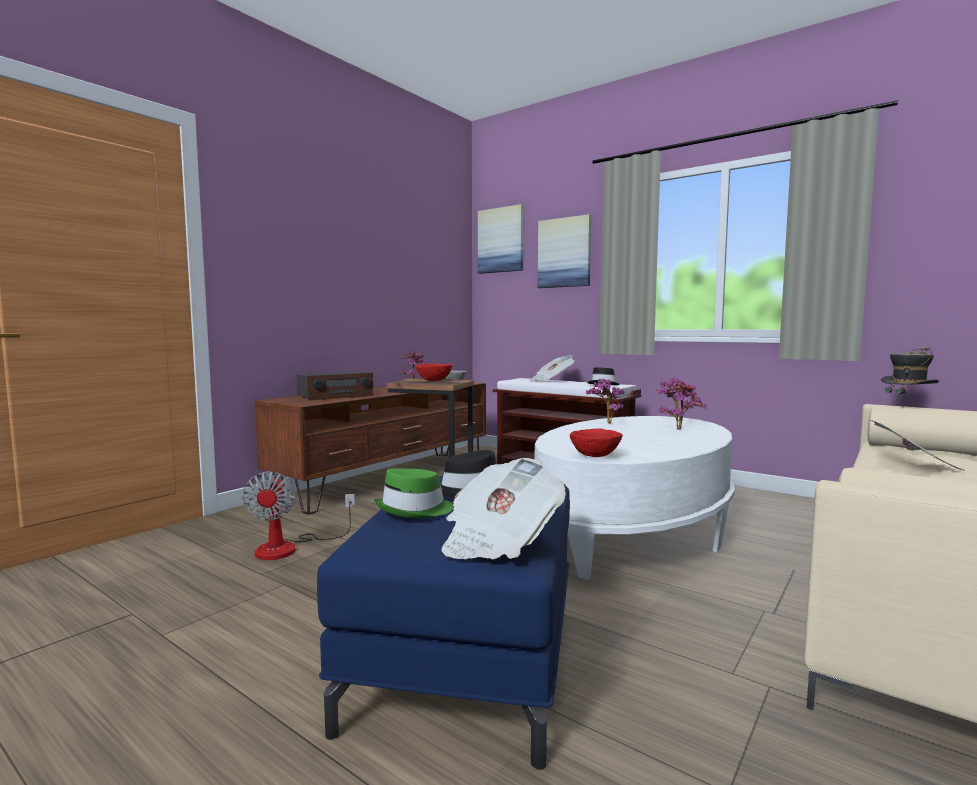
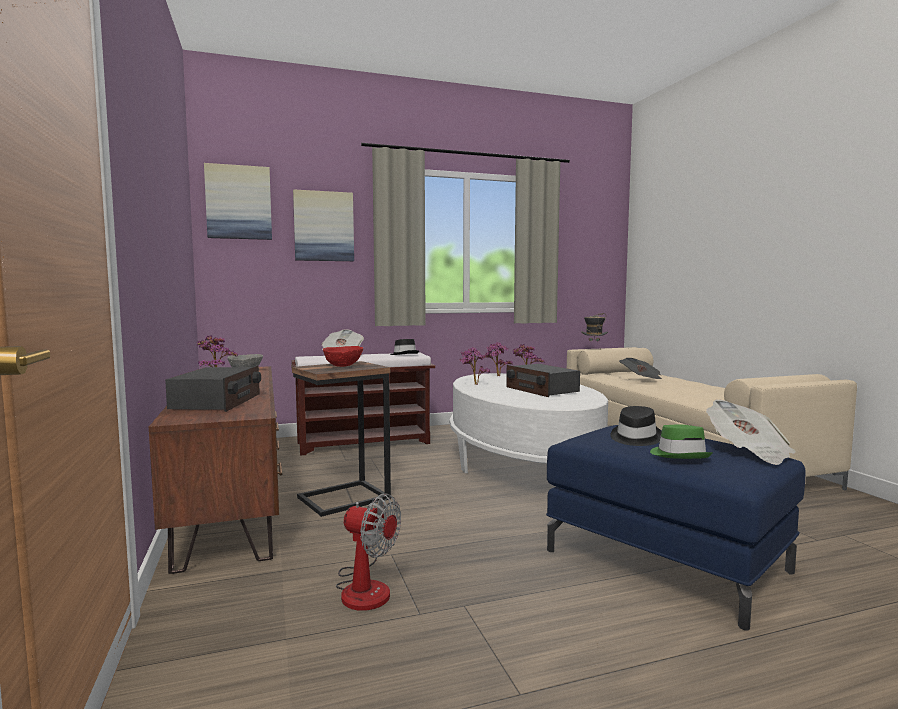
camera: 55 degrees left, 0 degrees up
(595, 456) = (580, 404): red bowl -> none
(642, 438) = (541, 390): none -> radio

